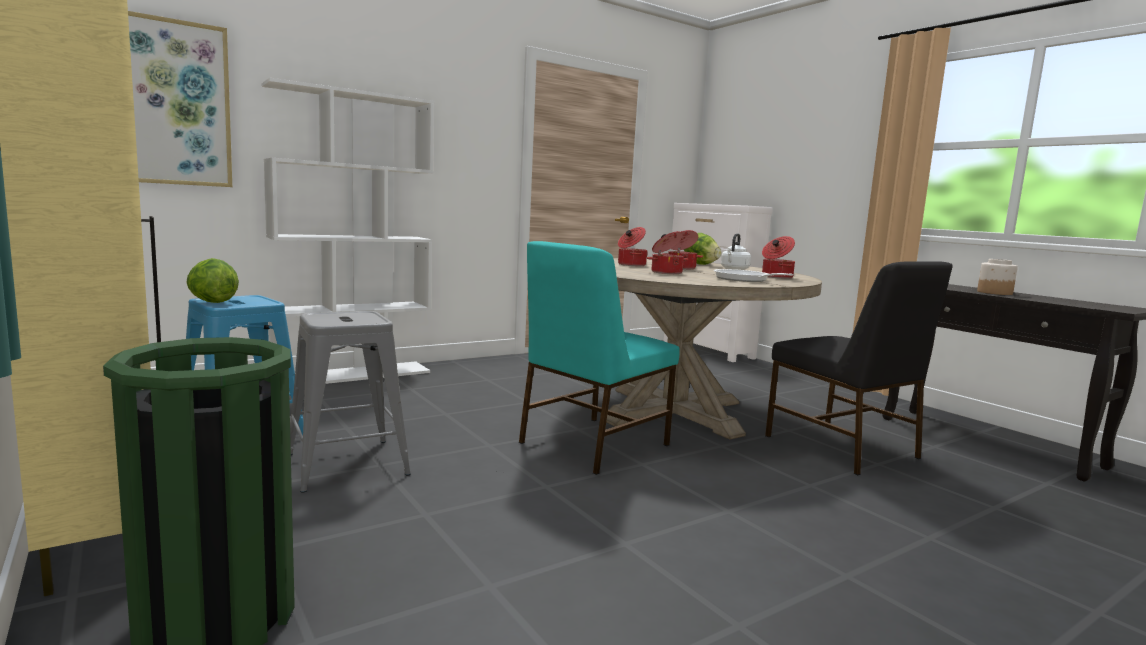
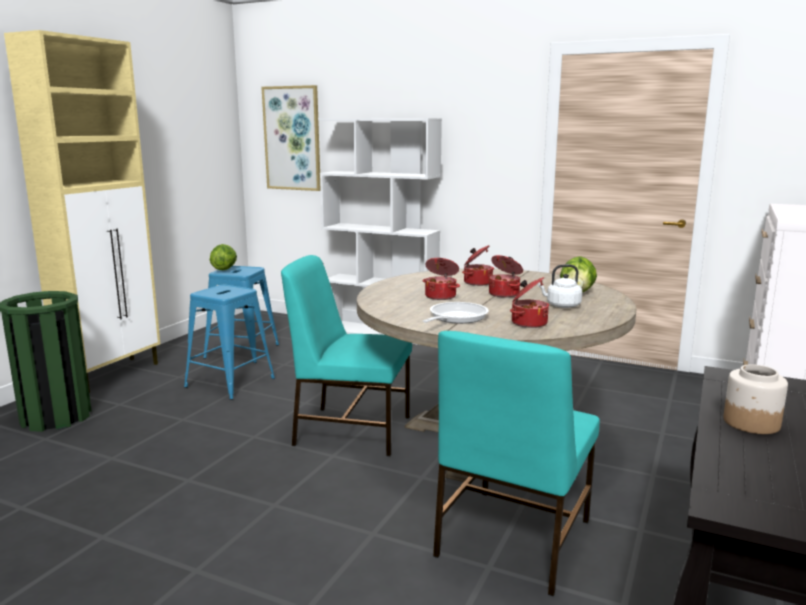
camera: 60 degrees right, 5 degrees up
(348, 464) = (230, 383): grey stool -> blue stool
(842, 448) = (511, 539): black chair -> turquoise chair

